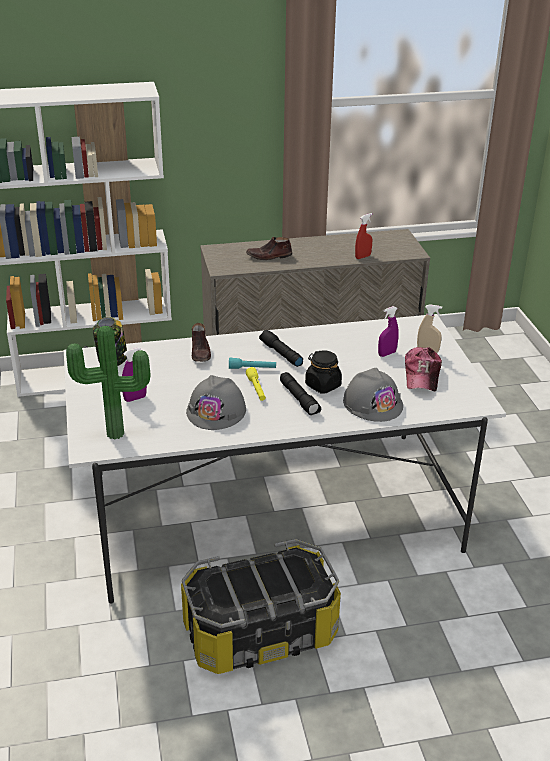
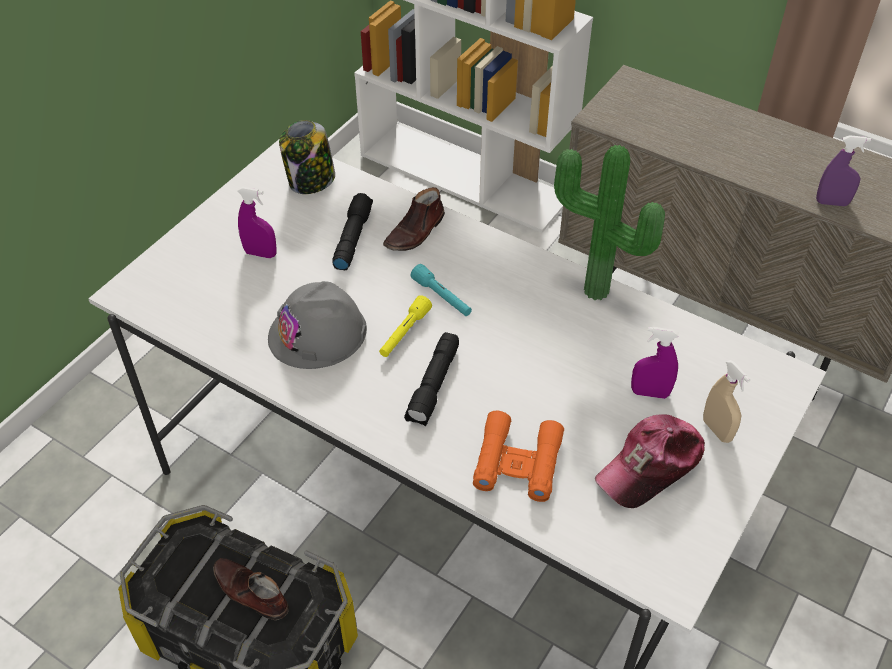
camera: 45 degrees right, 15 degrees up
(116, 436) = (175, 293): potted plant -> potted plant (594, 294)
(269, 256) = (691, 129): brown shoe -> brown shoe (250, 592)
(280, 354) = (506, 297): black flashlight -> black flashlight (352, 238)
(322, 385) = (492, 385): black jar -> none
(363, 257) = (832, 203): red spray bottle -> purple spray bottle
(373, 403) = (517, 462): grey hard hat -> orange binoculars

